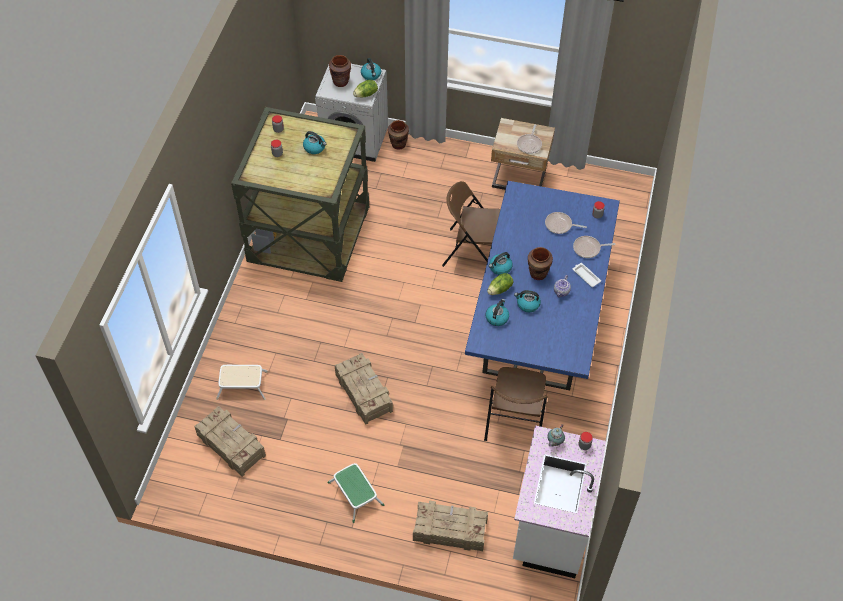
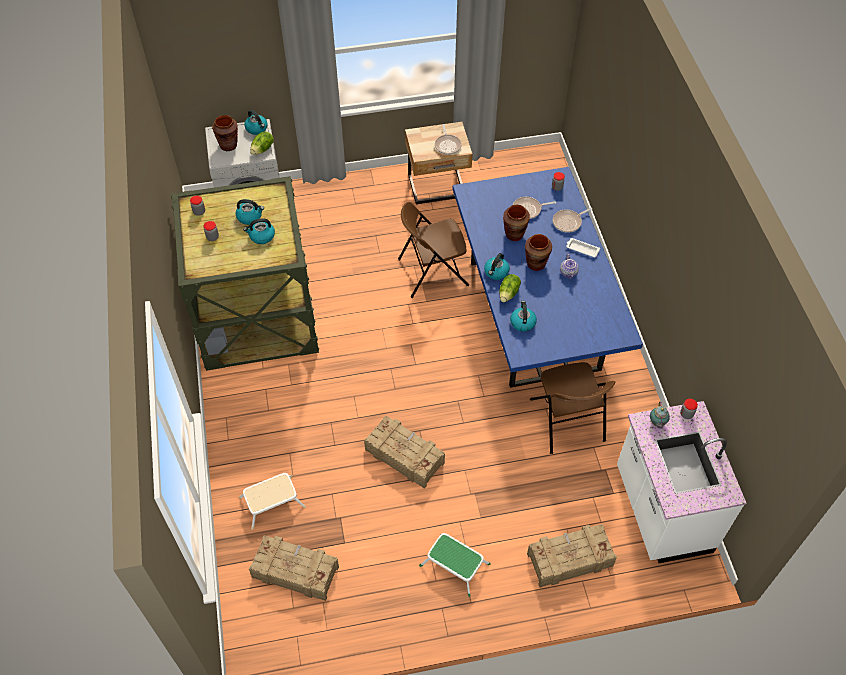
camera: 25 degrees left, 0 degrees up
(398, 144) = (300, 195): brown vase -> brown vase (514, 235)
(527, 304) = (544, 298): kettle -> kettle (261, 236)

